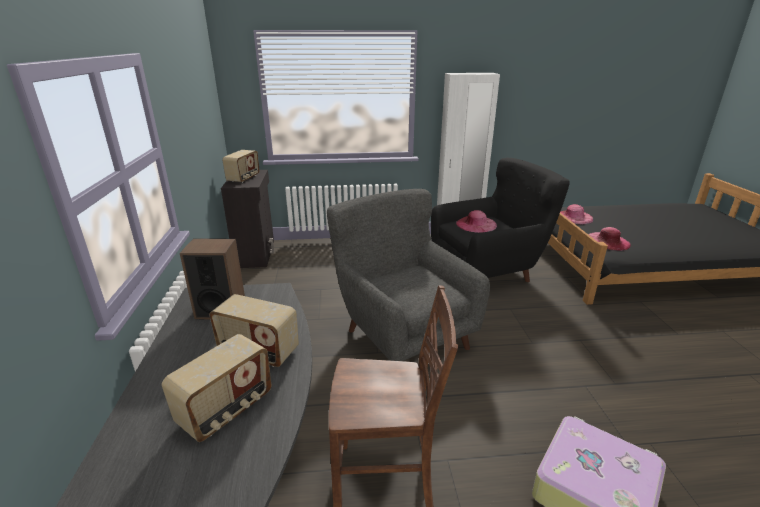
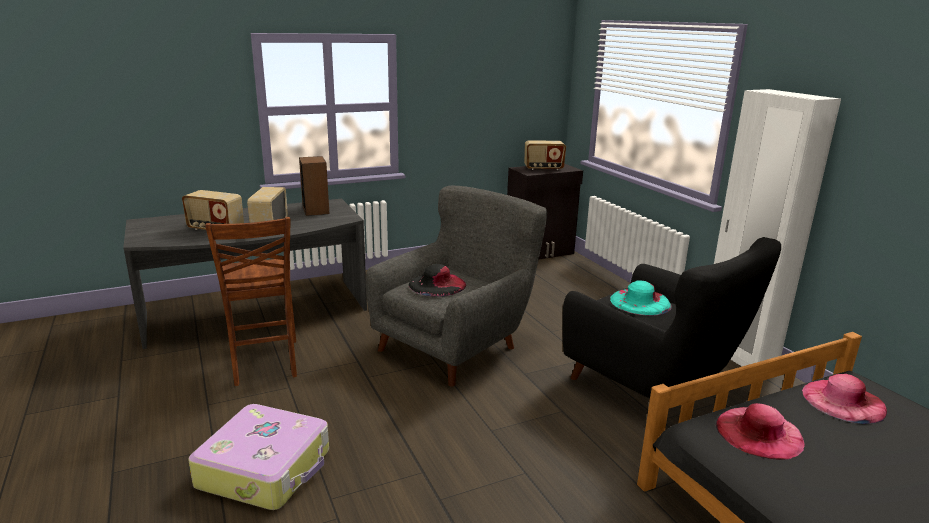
camera: 70 degrees right, 5 degrees down
(418, 286) = (437, 284): none -> black hat
(476, 224) = (640, 302): pink hat -> turquoise hat

